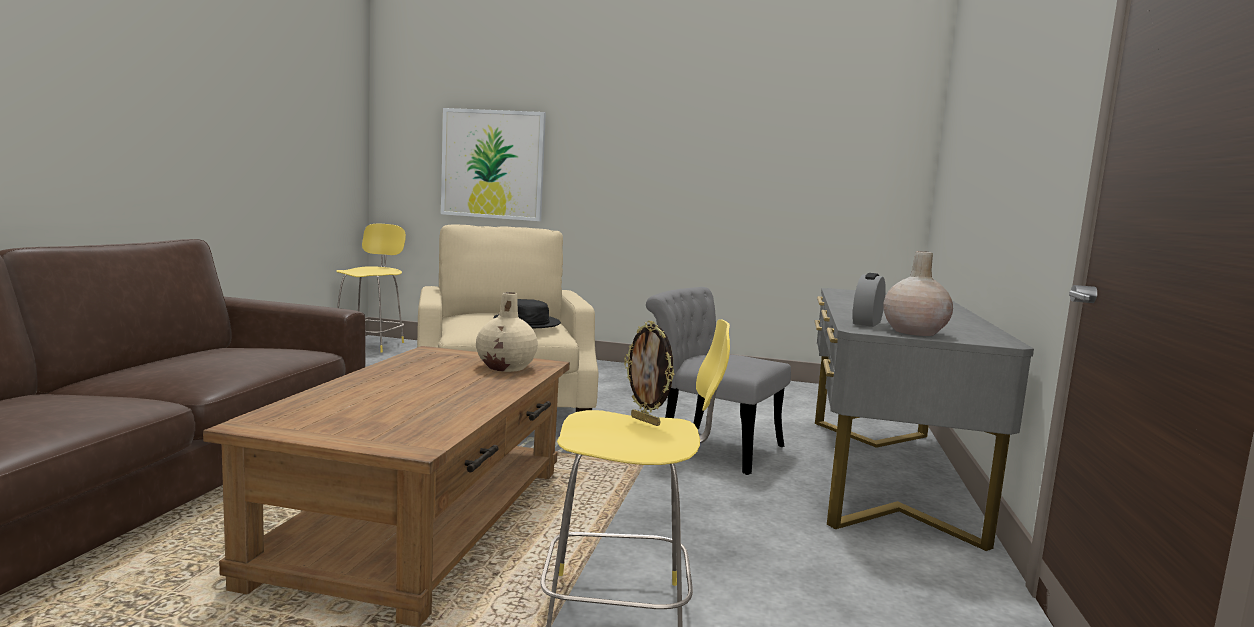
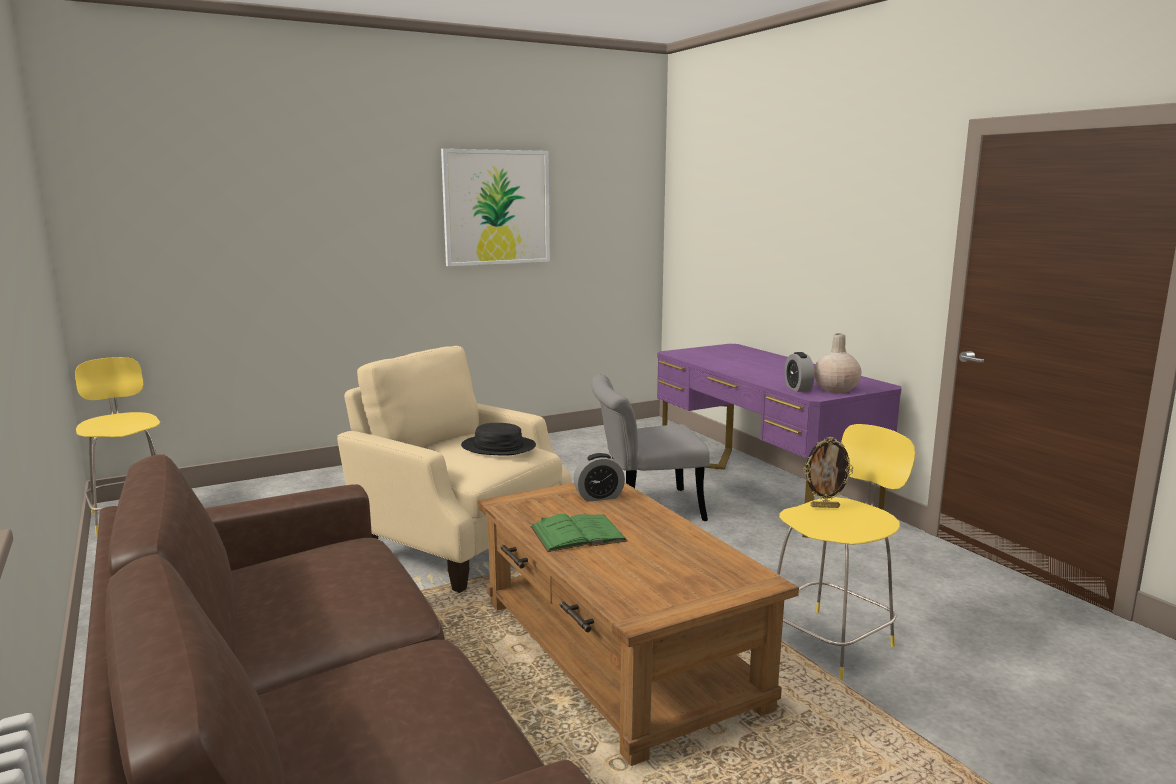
camera: 40 degrees left, 5 degrees up
(408, 377) = (578, 534): none -> green book
(493, 164) = (247, 265): picture -> picture (496, 207)
(506, 367) = (599, 497): beige vase -> alarm clock
(884, 473) = (761, 487): grey desk -> purple desk

